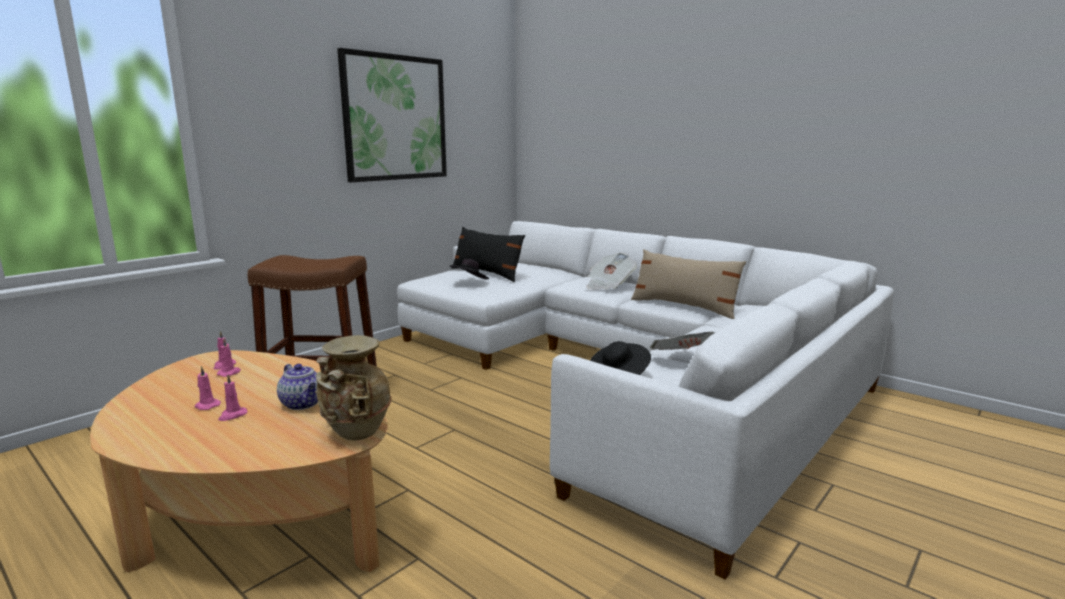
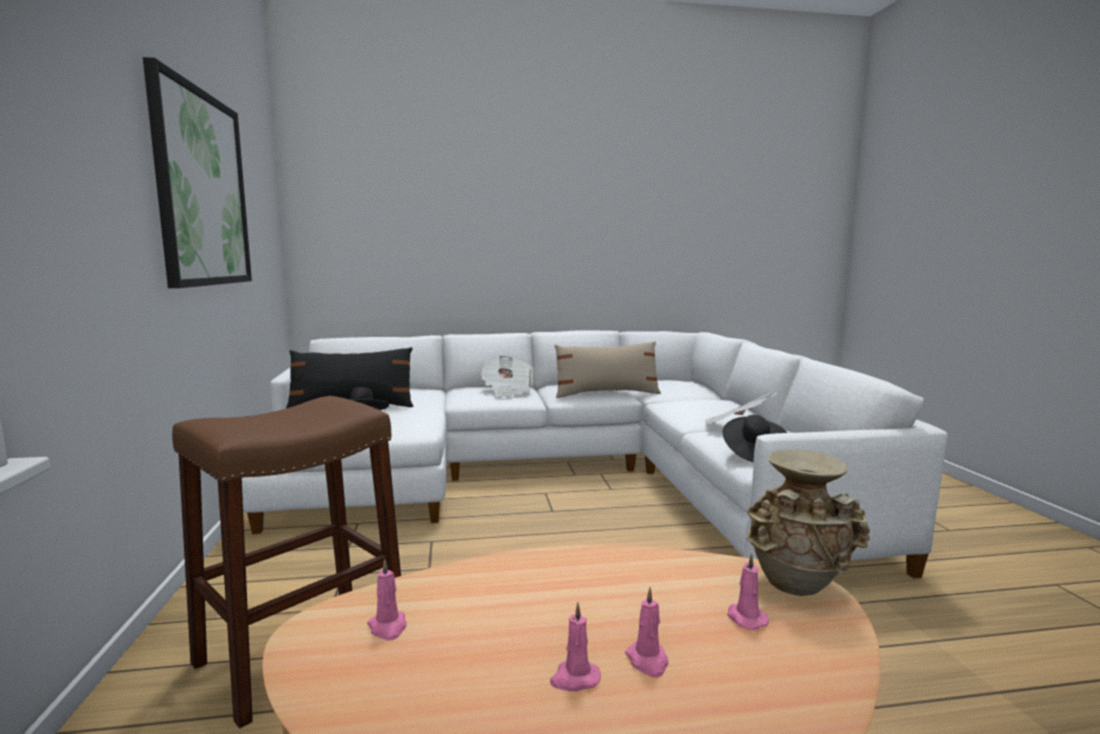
camera: 50 degrees left, 5 degrees down
(229, 373) = (438, 629): pink candle -> pink candle (745, 618)
(303, 404) = (660, 597): teapot -> none

